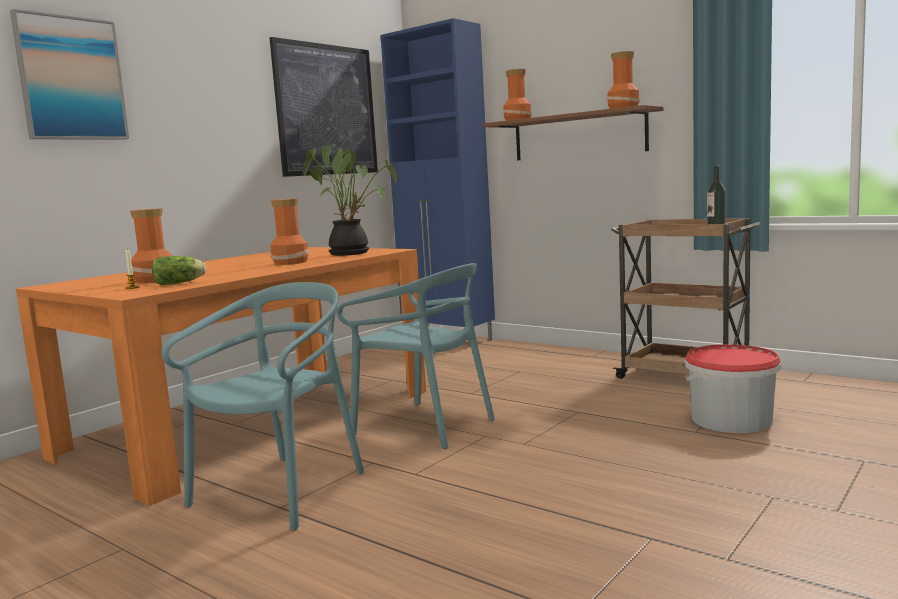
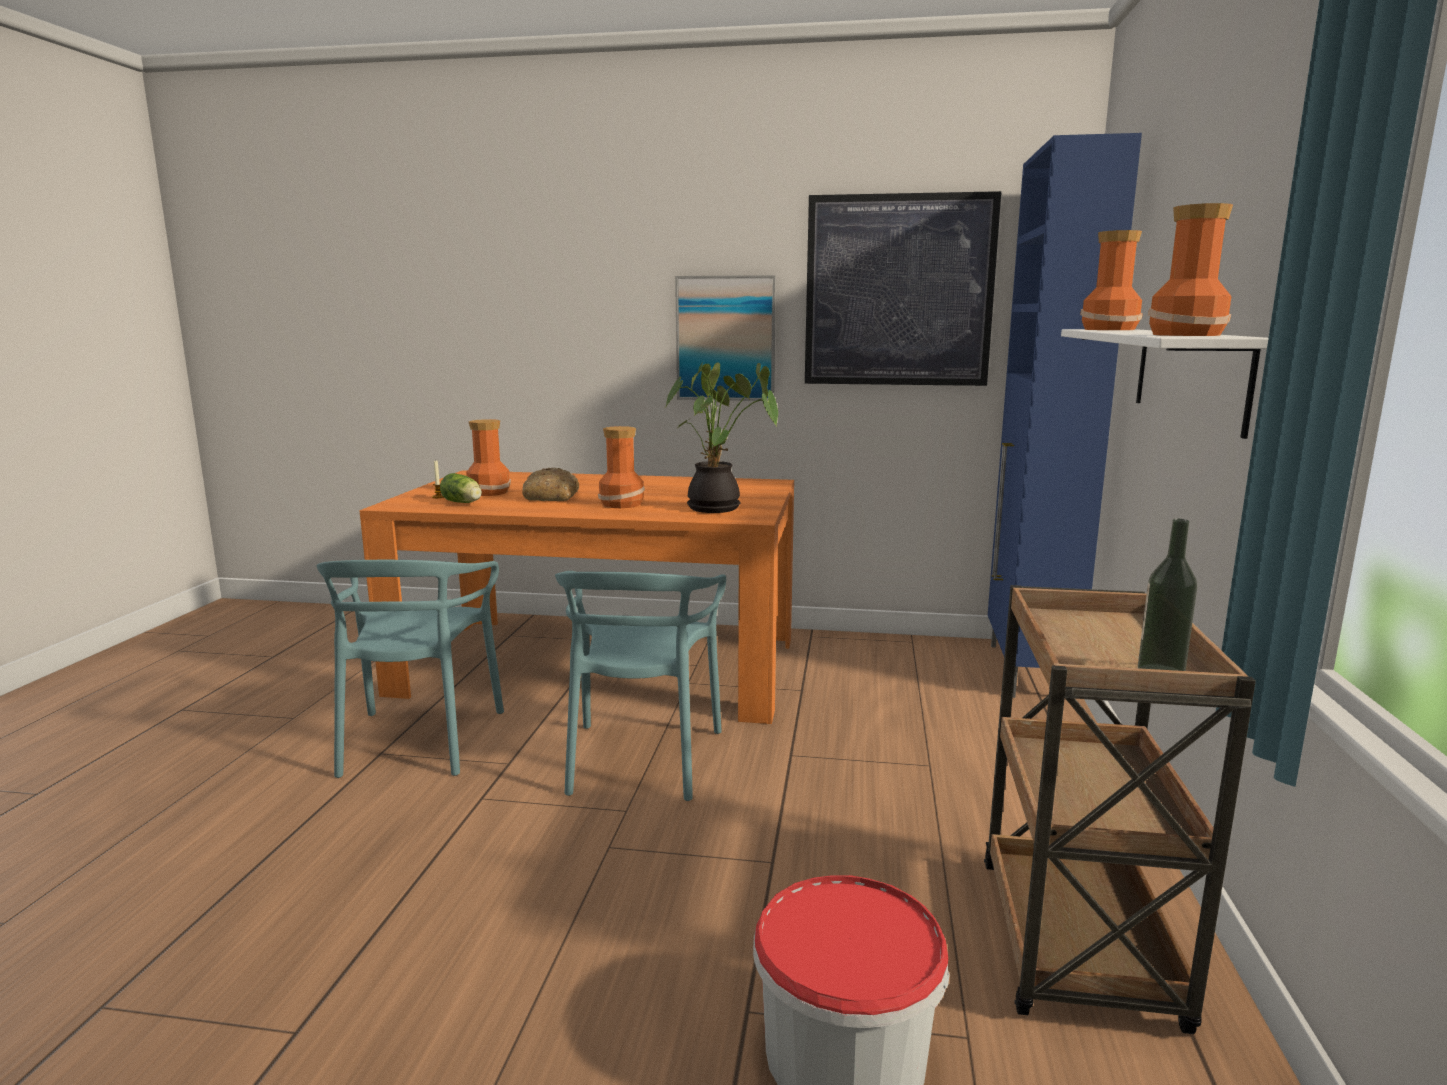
camera: 60 degrees right, 5 degrees up
(71, 79) = (551, 272): picture -> picture (726, 338)
(220, 271) = (551, 496): none -> bread
(281, 491) = (419, 741): turquoise chair -> turquoise chair turned 90 degrees clockwise
(578, 136) = (1189, 375): brown shelf -> white shelf

